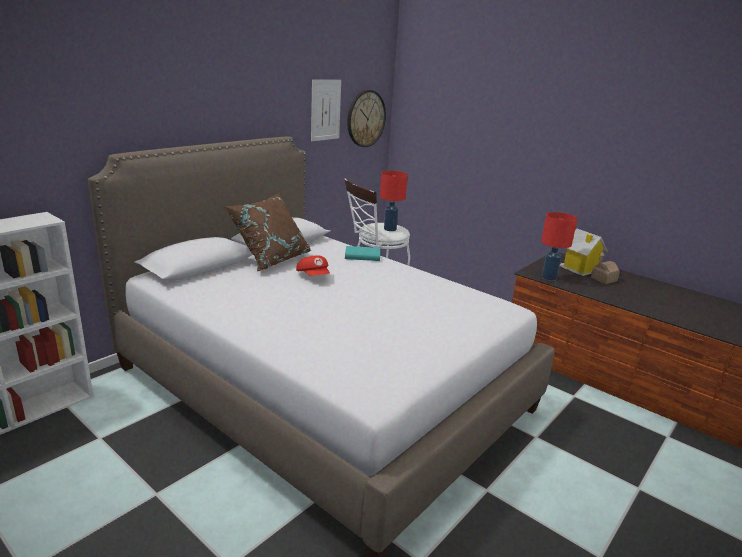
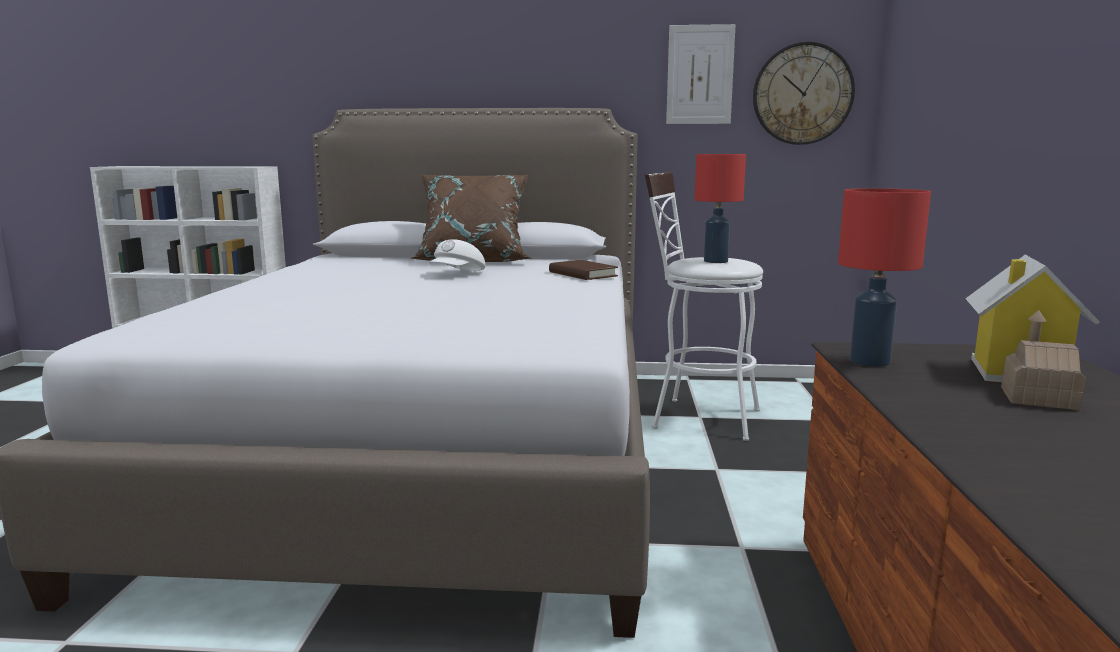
camera: 55 degrees right, 10 degrees down
(314, 276) = (458, 274): red cap -> white cap
(362, 256) = (582, 274): turquoise book -> brown book

